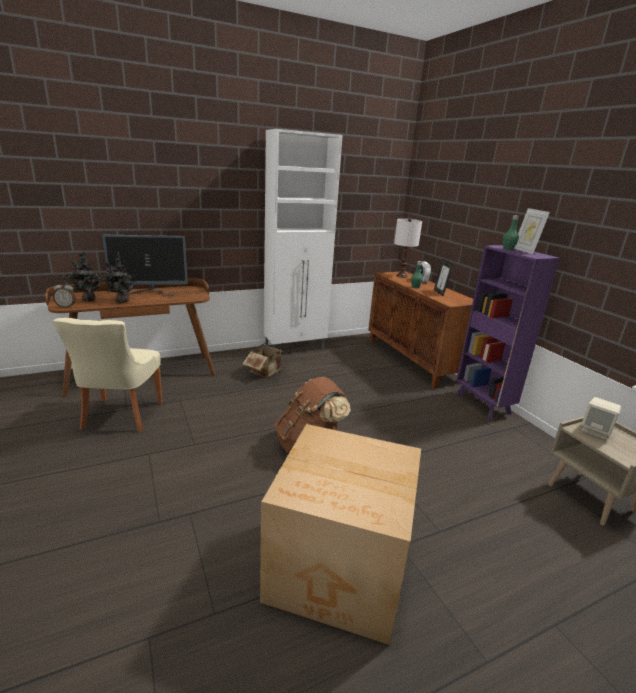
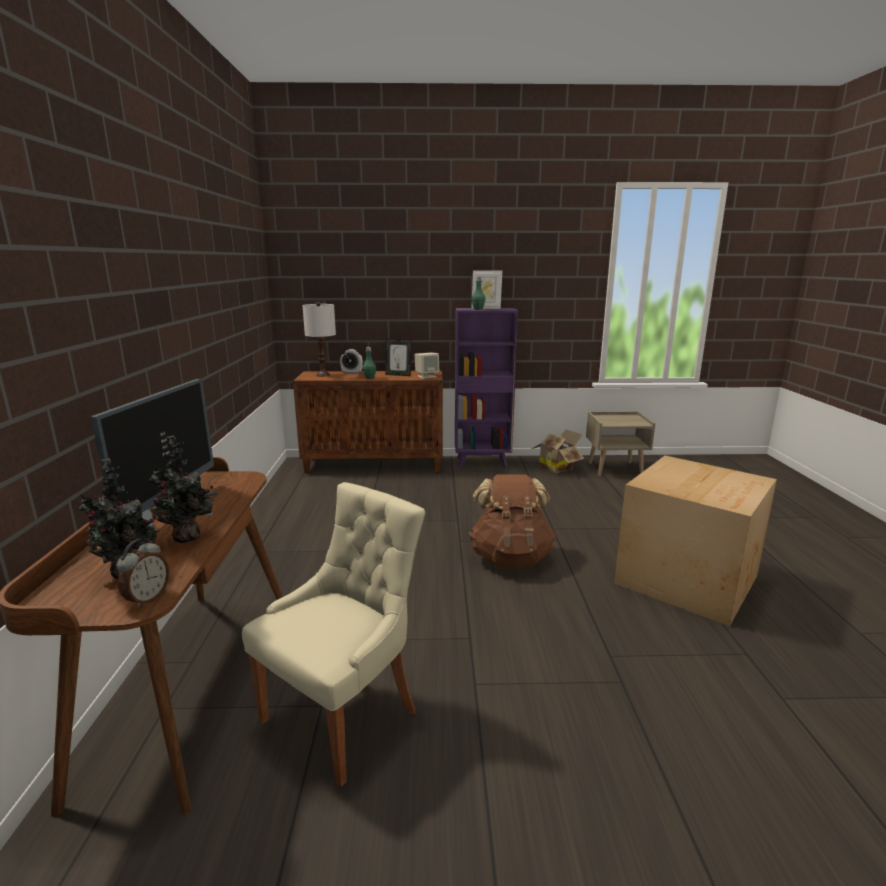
camera: 65 degrees left, 5 degrees down
(121, 416) = (344, 713): beige chair -> beige chair turned 75 degrees counterclockwise
(268, 372) = (316, 552): cardboard box -> cardboard box (557, 467)
(296, 348) = (265, 519): white cabinet -> none
(595, 431) = (609, 420): beige speaker -> beige speaker (426, 376)

